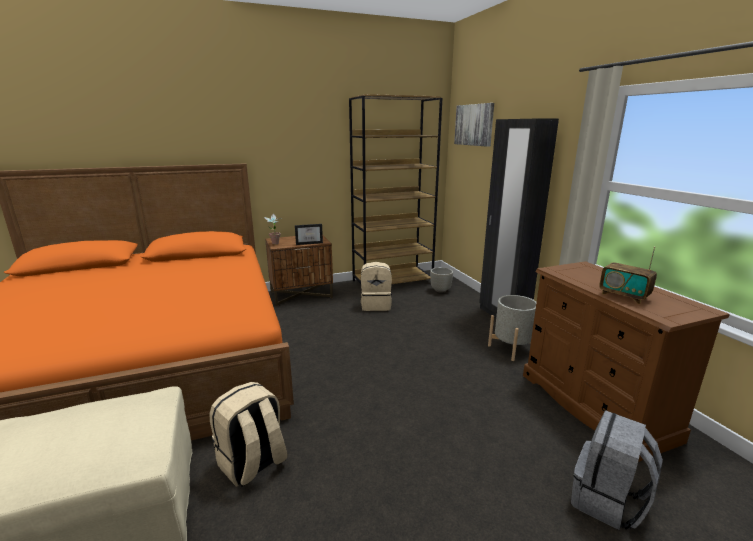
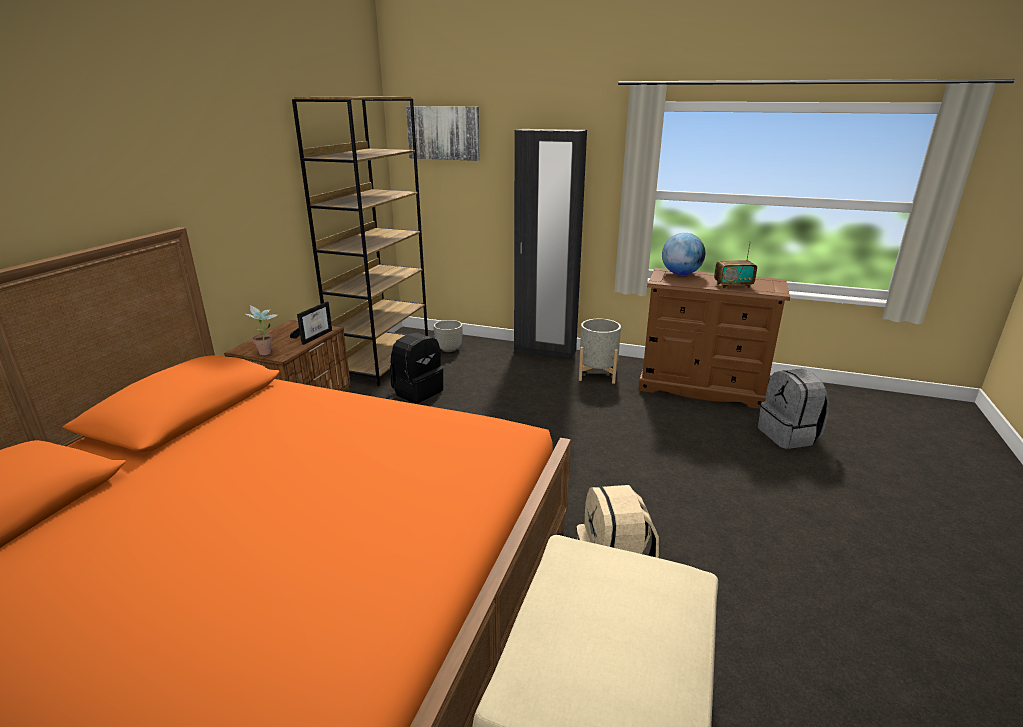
camera: 50 degrees left, 5 degrees up
(376, 305) = (417, 391): beige backpack -> black backpack
(595, 272) = (681, 274): none -> globe

